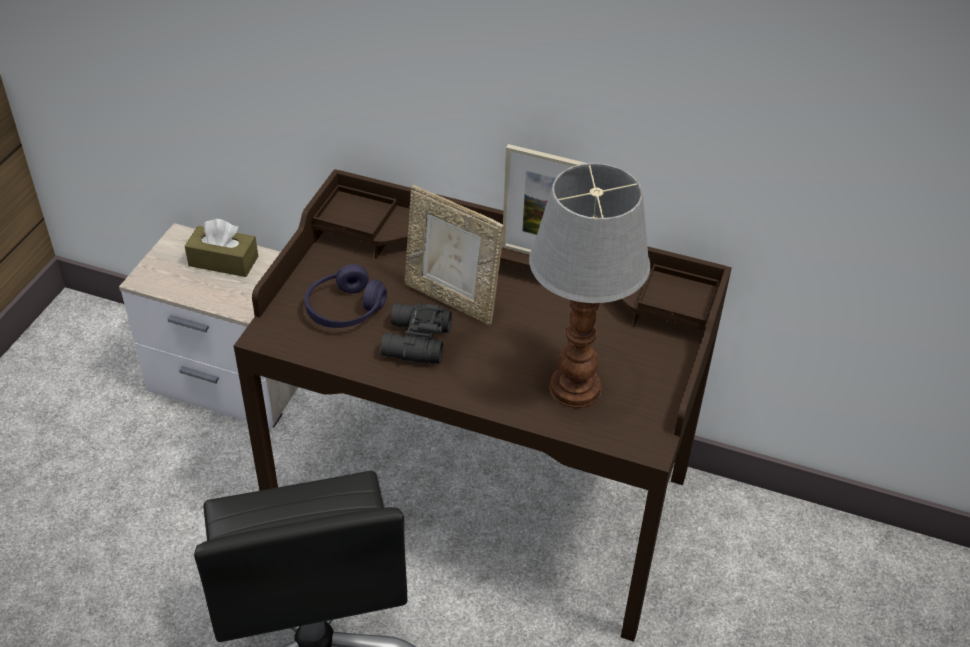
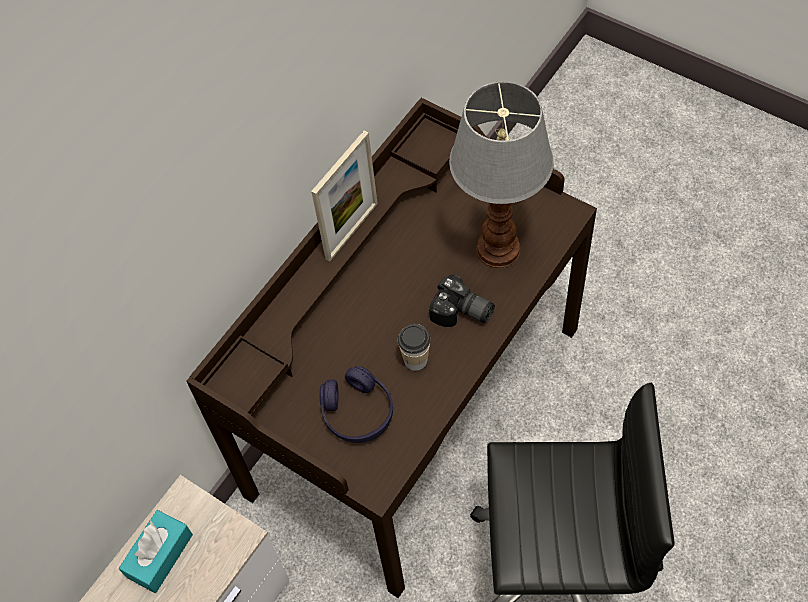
camera: 70 degrees left, 15 degrees up
(223, 261) = (159, 555): brown tissue box -> turquoise tissue box
(414, 342) = (415, 360): black binoculars -> cup
(452, 299) = (368, 321): picture frame -> none
(481, 370) = (462, 313): none -> camera

